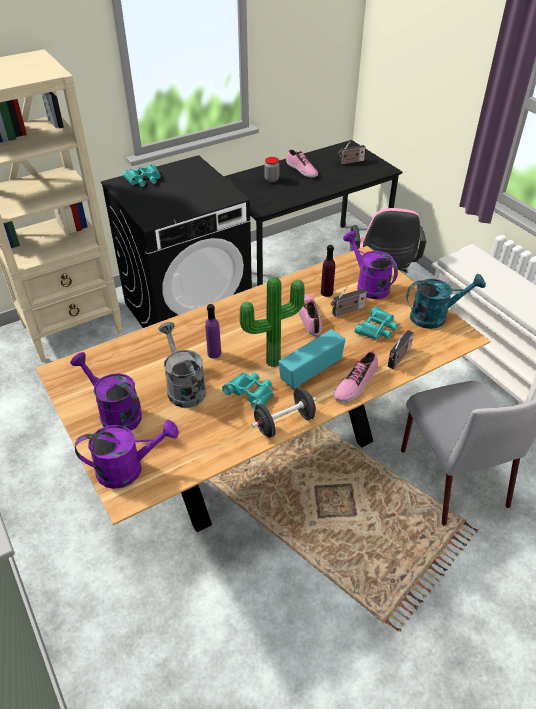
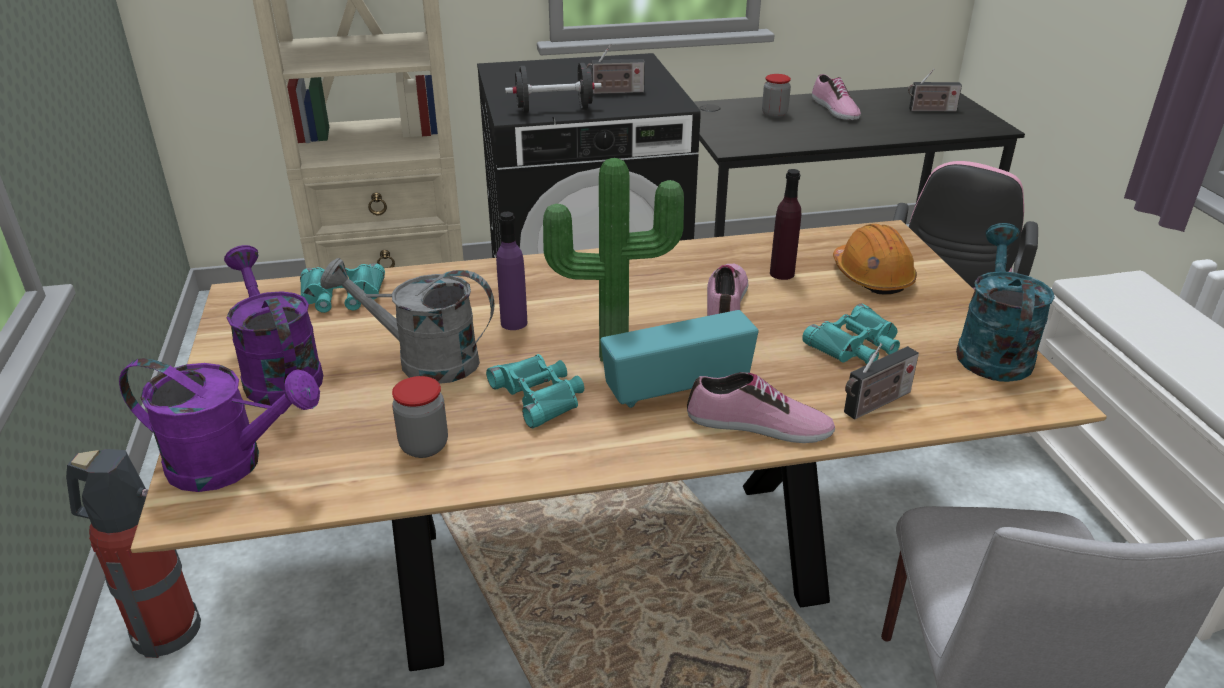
camera: 20 degrees right, 10 degrees down
(57, 552) = (163, 630): none -> fire extinguisher
(144, 179) = (544, 69): turquoise binoculars -> turquoise binoculars (342, 296)
(183, 387) = (424, 361): grey watering can -> grey watering can turned 75 degrees counterclockwise
(214, 434) = (424, 446): none -> jar
(284, 423) = (570, 461): black dumbbell -> black dumbbell (554, 110)
(347, 311) = (806, 308): radio -> radio (615, 92)
(355, 383) = (759, 425): shoe -> shoe turned 135 degrees counterclockwise
(368, 285) = (872, 276): purple watering can -> orange hard hat
(435, 316) = (991, 349): turquoise watering can -> turquoise watering can turned 90 degrees counterclockwise

